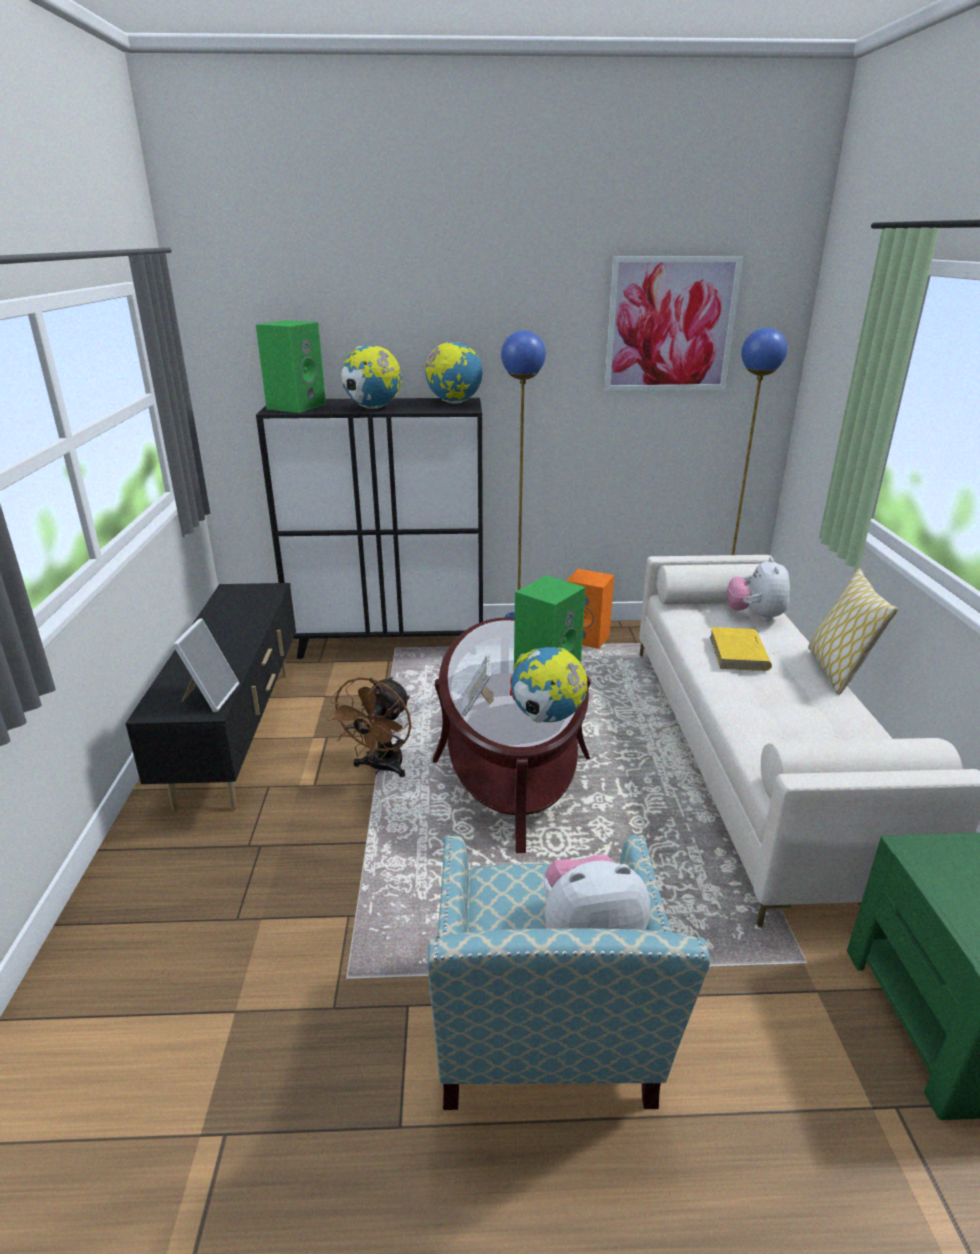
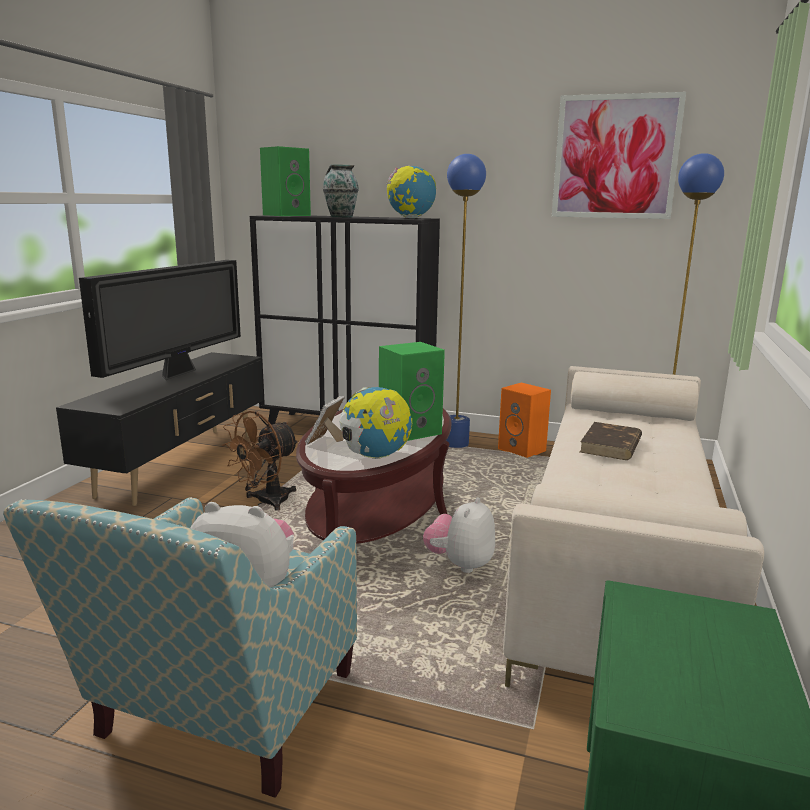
camera: 20 degrees right, 10 degrees down
(210, 696) = (127, 403): picture frame -> none
(219, 631) = (178, 373): none -> television
(373, 408) = (340, 217): globe -> vase
(739, 653) = (611, 445): yellow book -> brown book
(755, 616) = (658, 426): plush toy -> plush toy (460, 564)
(837, 671) = (708, 472): pillow -> none

